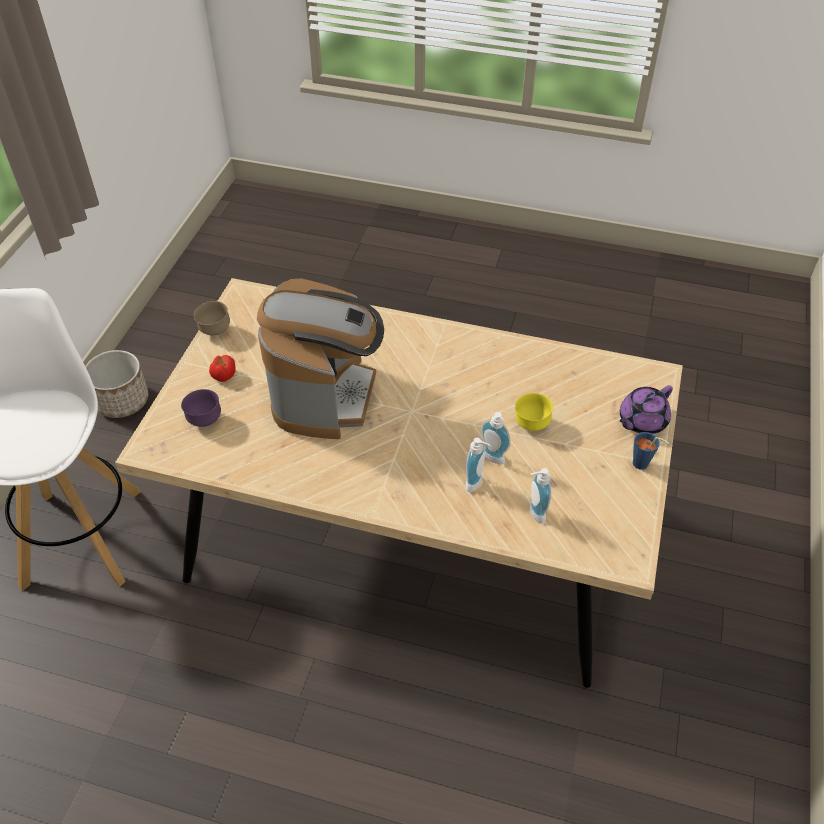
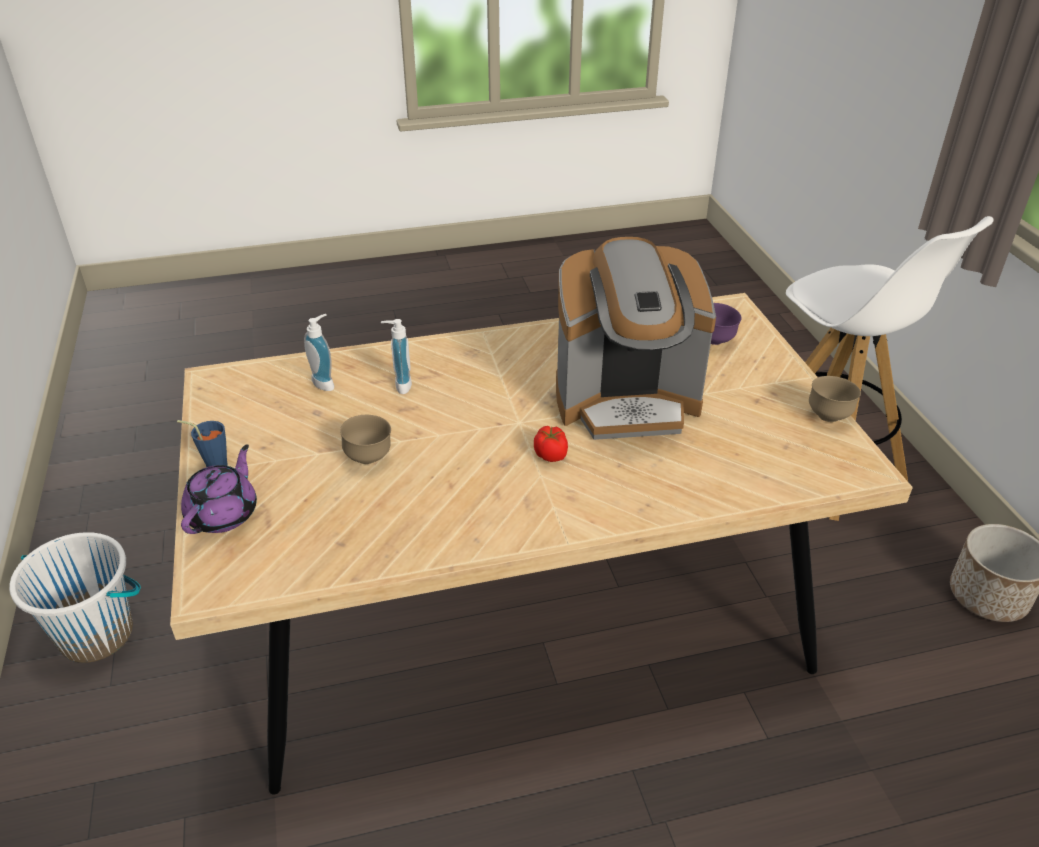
camera: 150 degrees right, 10 degrees down
(224, 376) = (753, 380): tomato -> tomato (550, 455)
(325, 396) = (626, 402): coffee machine -> coffee machine turned 75 degrees counterclockwise
(491, 459) = (397, 410): soap dispenser -> none
(531, 425) = (369, 458): yellow bowl -> brown bowl
(736, 658) = (97, 634): none -> white bucket

